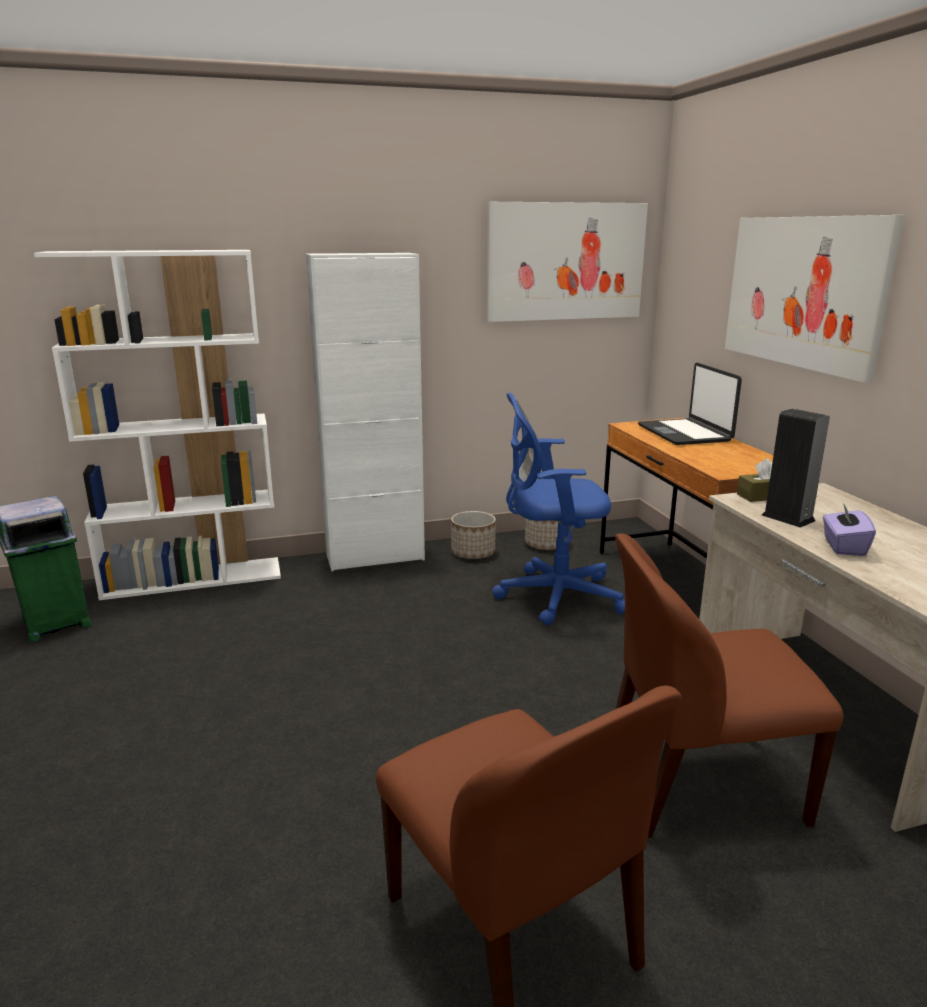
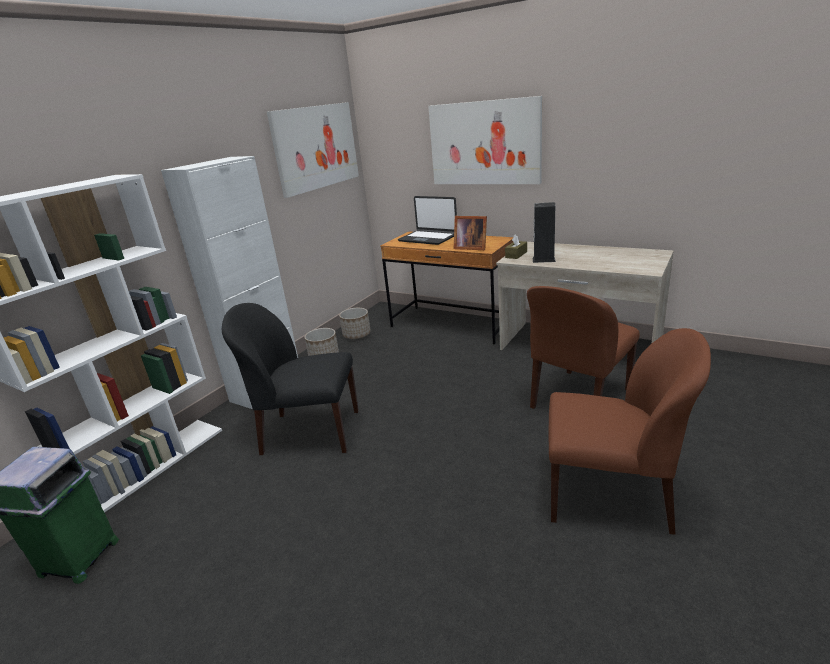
camera: 40 degrees left, 5 degrees up
(337, 623) = (309, 432): none -> black chair
(553, 596) = (402, 357): blue office chair -> none
(708, 462) = (470, 247): none -> picture frame
(843, 546) = (583, 263): purple tissue box -> none

